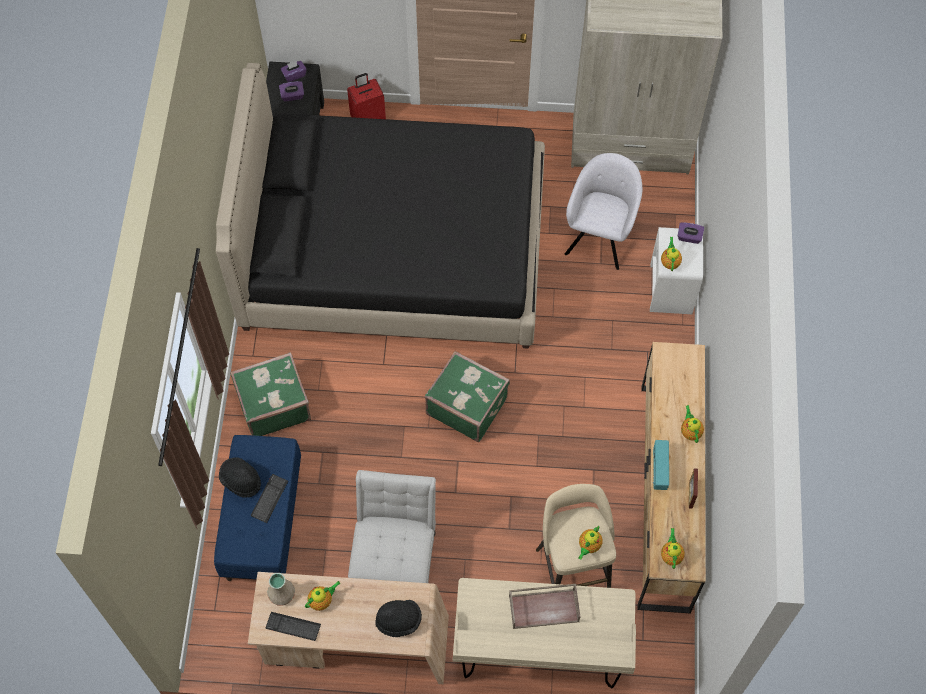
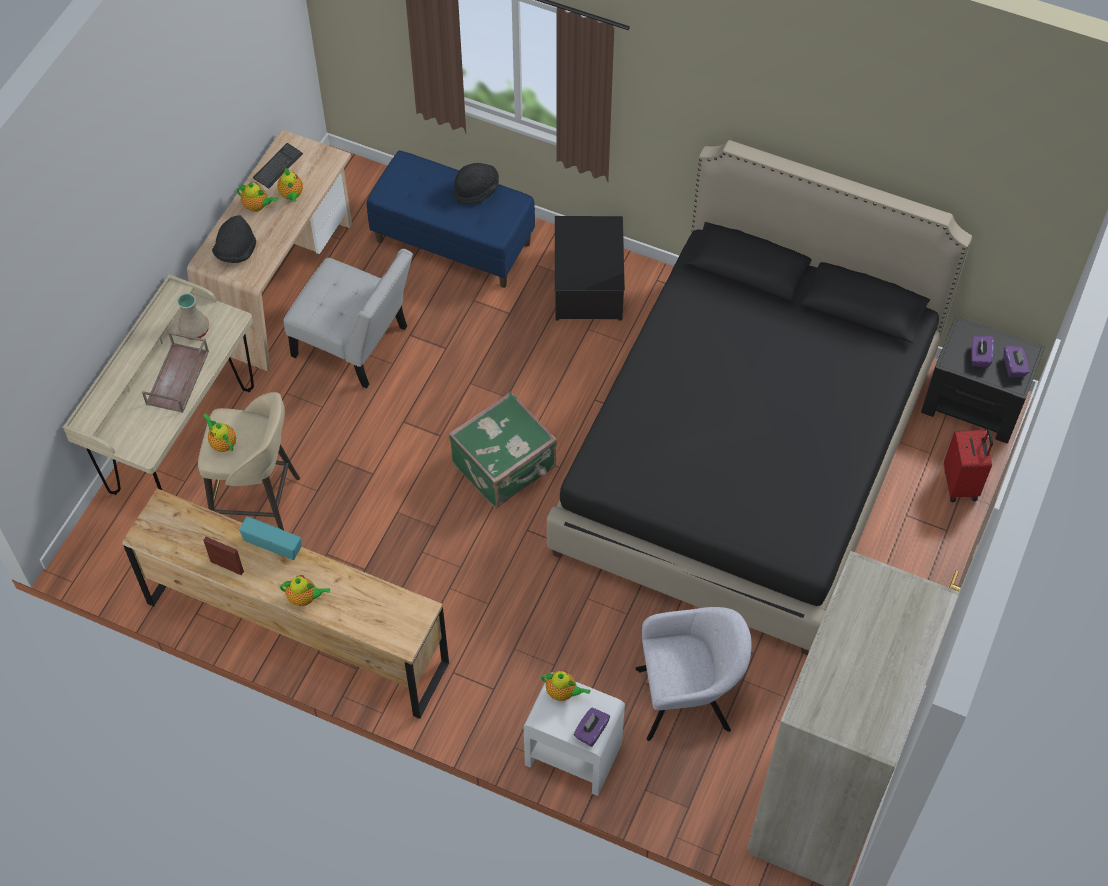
camera: 110 degrees right, 5 degrees down
(269, 499) = (444, 209): keyboard -> none
(273, 404) = (587, 283): green suitcase -> storage box
(281, 594) = (316, 165): beige vase -> beige vase (194, 329)
(600, 235) = (687, 698): grey armchair -> grey armchair turned 45 degrees counterclockwise
(671, 555) = (168, 518): teapot -> teapot (257, 206)

